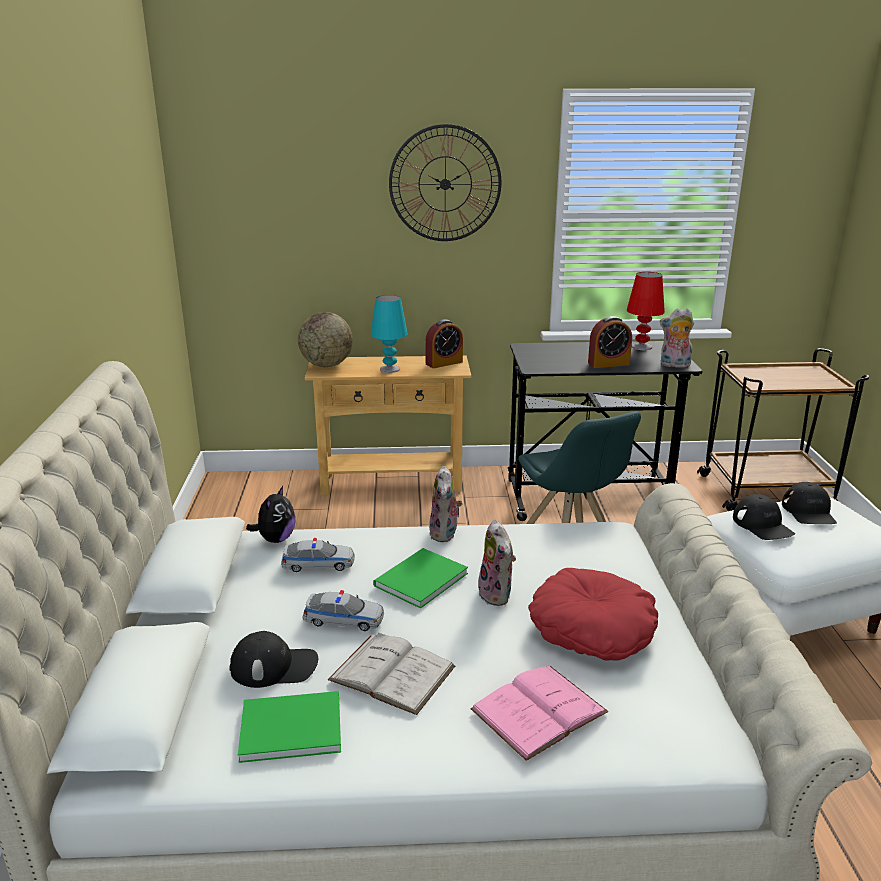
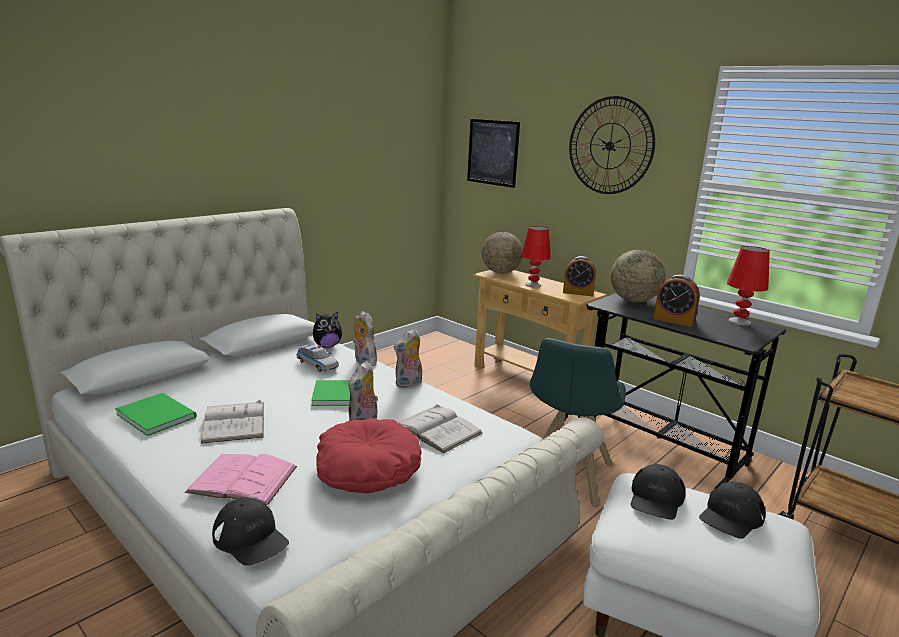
camera: 45 degrees right, 5 degrees down
(266, 208) = (493, 152): none -> picture
(274, 666) = (206, 391): black cap -> black cap (250, 538)
(344, 619) = (272, 391): toy car -> none
(390, 369) = (533, 285): turquoise table lamp -> red table lamp
(543, 355) = (633, 300): none -> globe
(560, 560) = (437, 429): none -> white book
(674, 365) = (735, 340): plush toy -> plush toy (363, 362)

